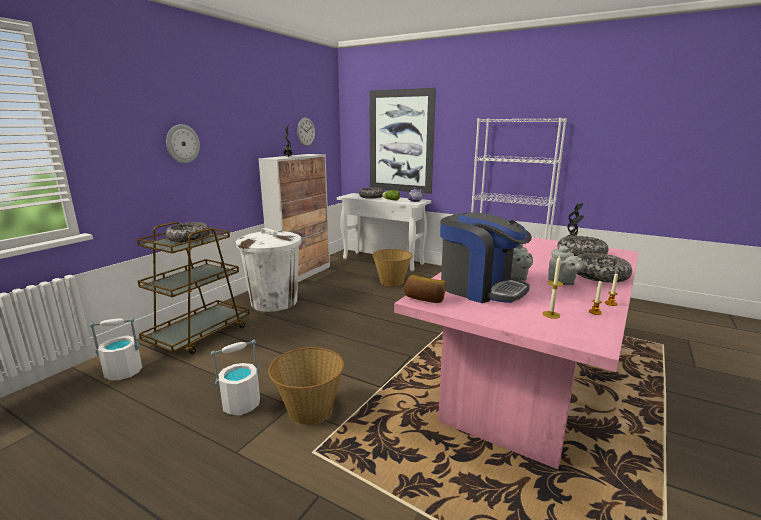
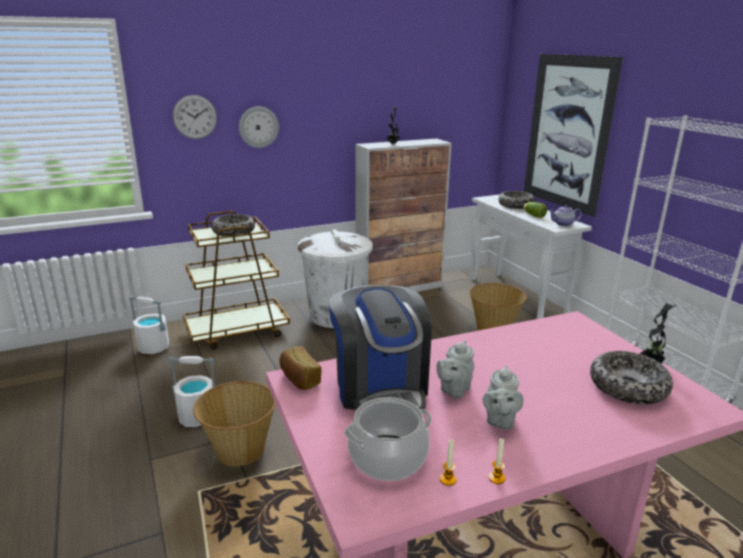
camera: 35 degrees right, 5 degrees up
(306, 131) = (439, 109): wall clock -> wall clock (195, 117)
(551, 314) = (387, 457): candle -> cooking pot
(599, 275) = (578, 431): bowl -> none

